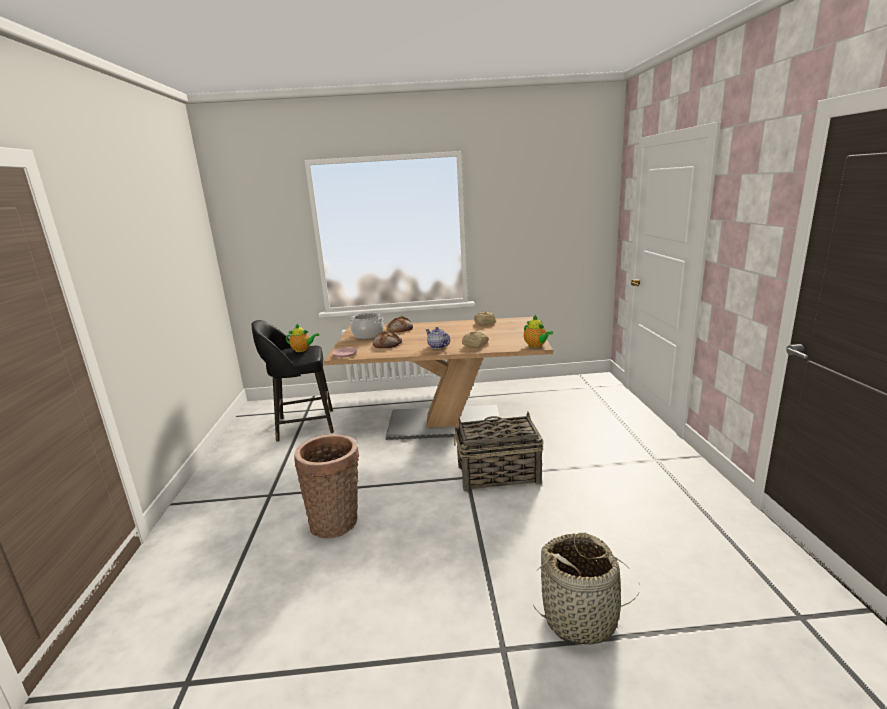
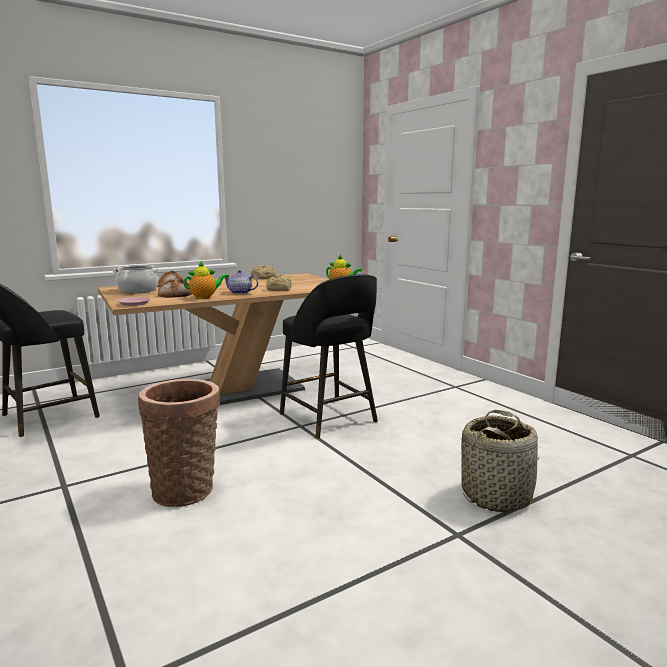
camera: 30 degrees left, 5 degrees down
(302, 350) = (48, 312): teapot -> teapot (205, 297)
(497, 475) = (329, 419): basket -> black stool

